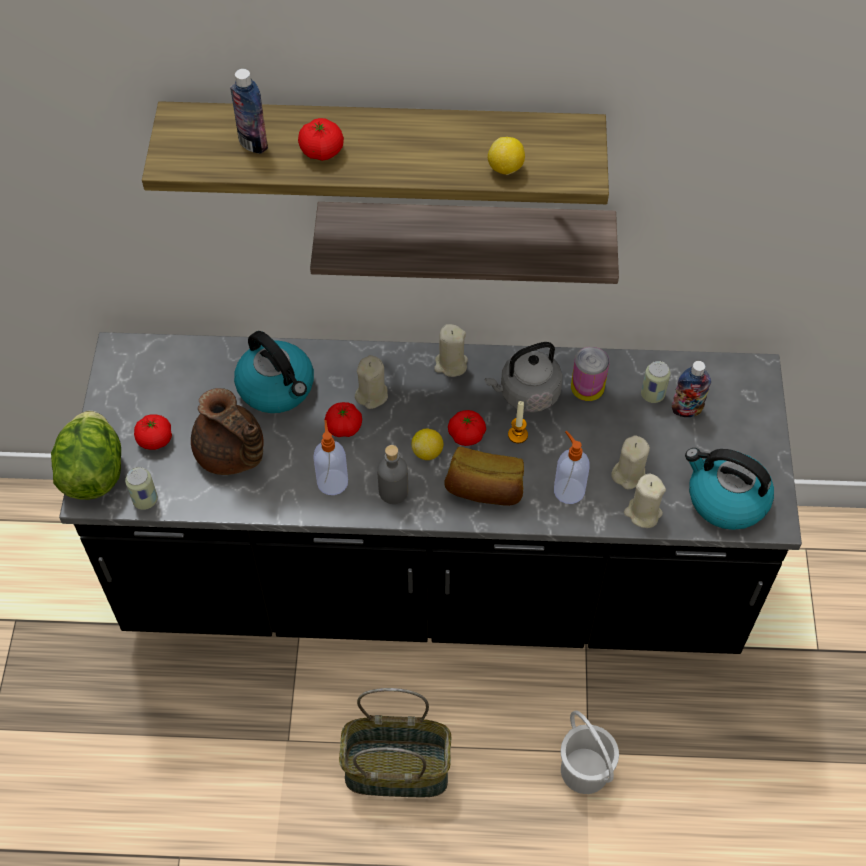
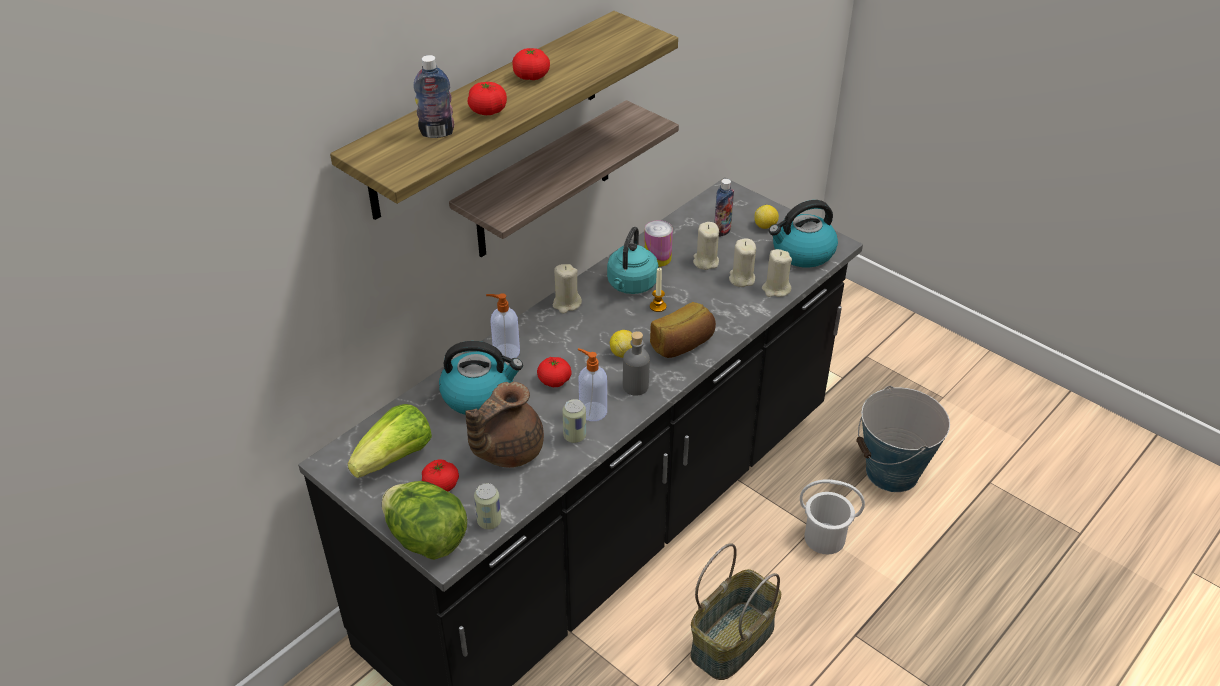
camera: 50 degrees left, 15 degrees down
(158, 387) = (395, 458): none -> lettuce
(231, 454) = (506, 450): brown teapot -> brown teapot turned 135 degrees clockwise
(372, 395) = (544, 352): beige candle -> beige candle (705, 261)
(466, 435) = (631, 328): tomato -> tomato (531, 76)
(506, 169) = (607, 58): lemon -> lemon (765, 226)
(526, 394) = (631, 285): grey kettle -> turquoise kettle
(568, 490) = (724, 309): soap dispenser -> soap dispenser (505, 352)
(652, 395) = (695, 237): can -> can (574, 436)
(729, 779) = (892, 472): none -> bucket

